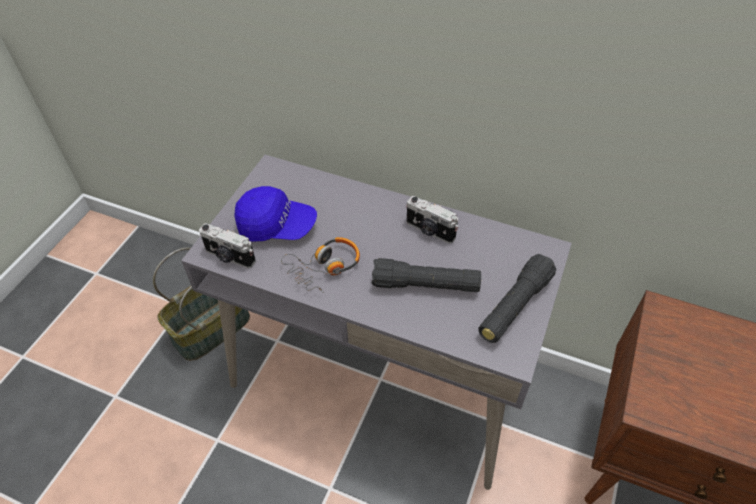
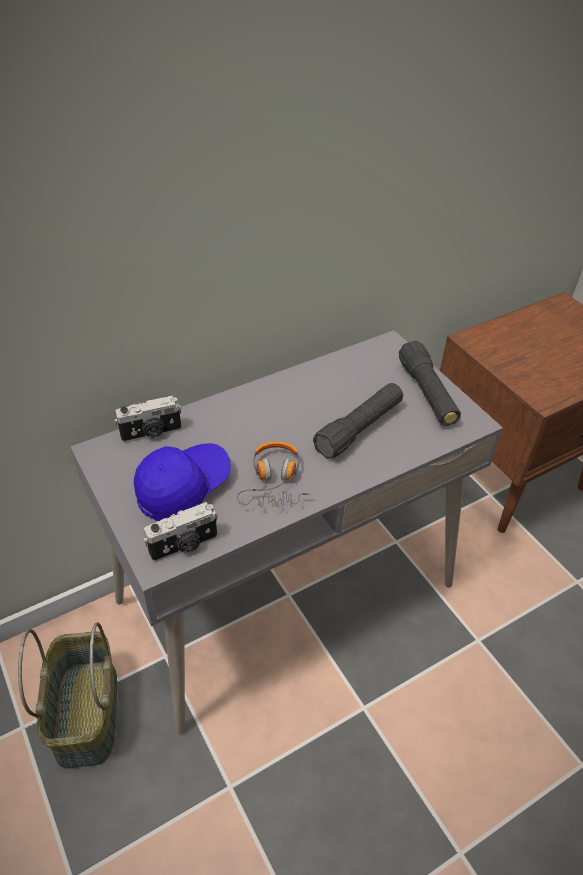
camera: 55 degrees left, 5 degrees down
(429, 231) = (303, 393): camera -> camera (151, 433)

